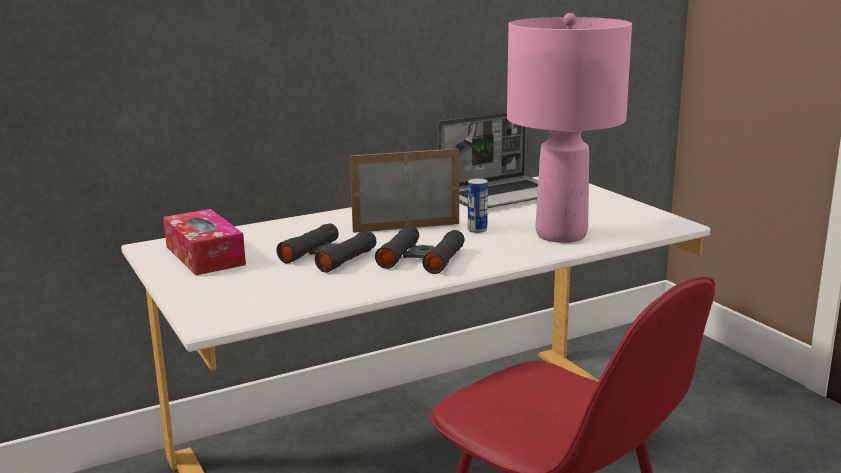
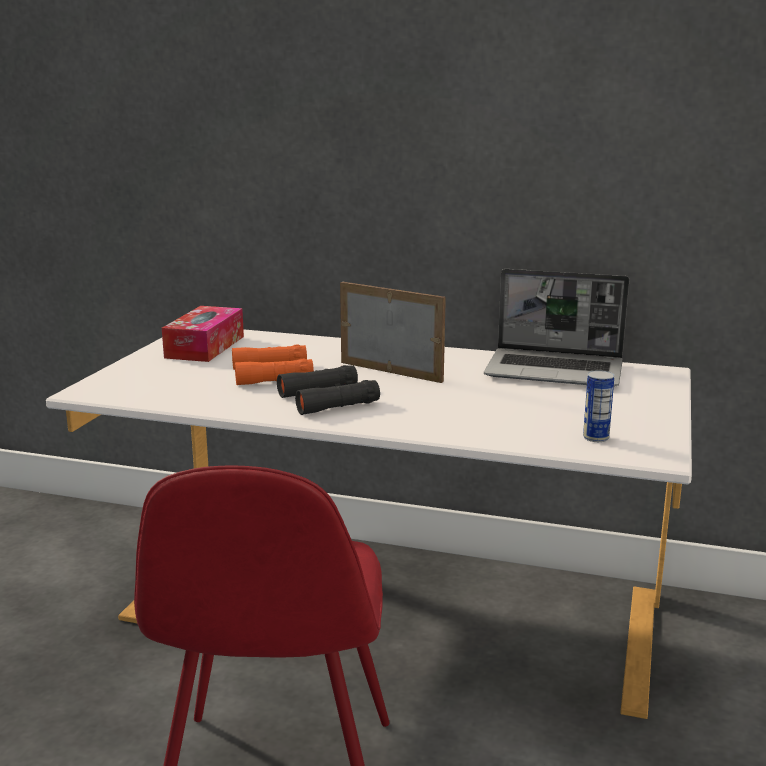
camera: 45 degrees right, 0 degrees up
(328, 256) = (272, 374): black binoculars -> orange binoculars
(477, 230) = (440, 393): can -> can (596, 438)
(562, 234) = (502, 423): pink table lamp -> none

